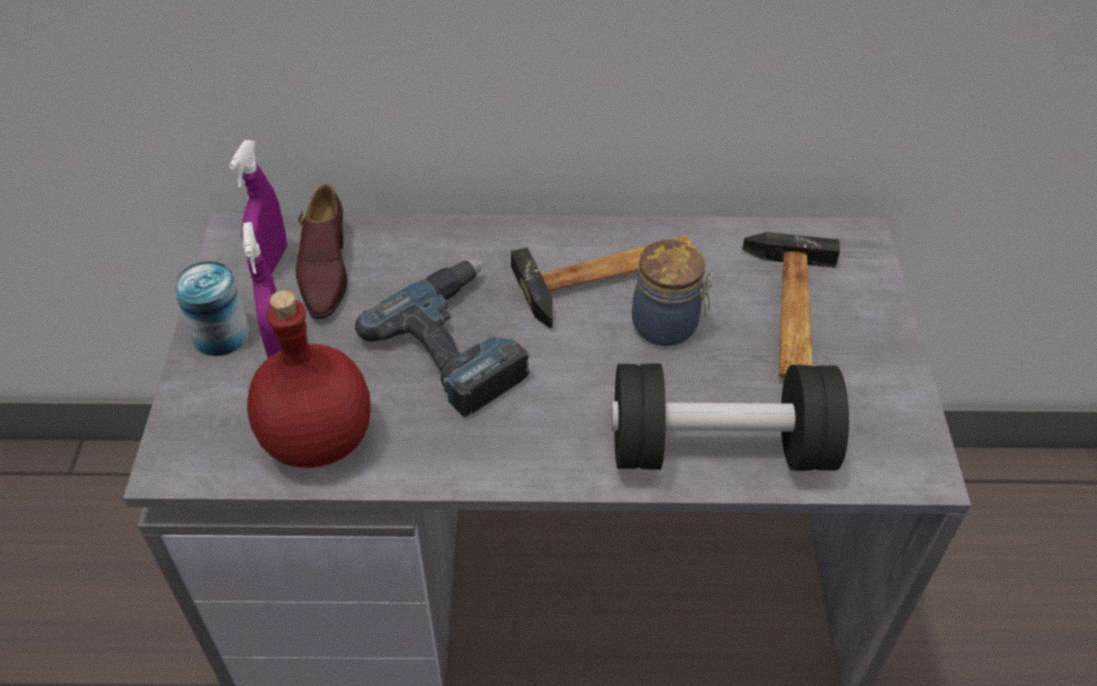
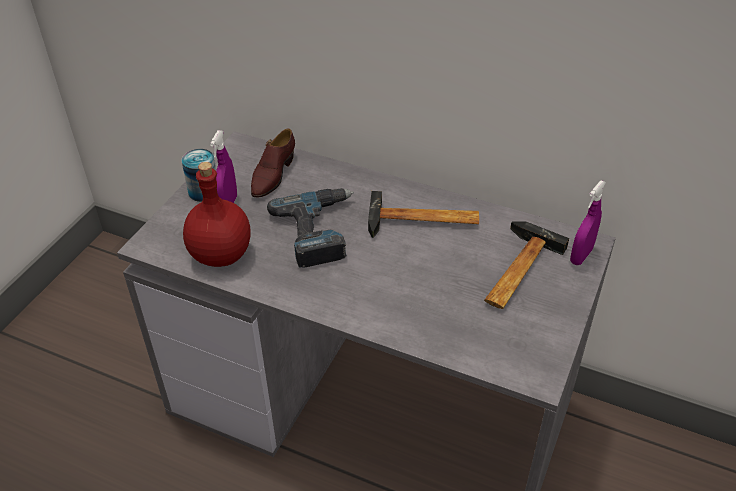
camera: 25 degrees right, 5 degrees down
(271, 261) = (248, 163): purple spray bottle -> purple spray bottle (581, 256)
(667, 326) = (439, 256): jar -> none
(719, 447) = (427, 327): black dumbbell -> none

